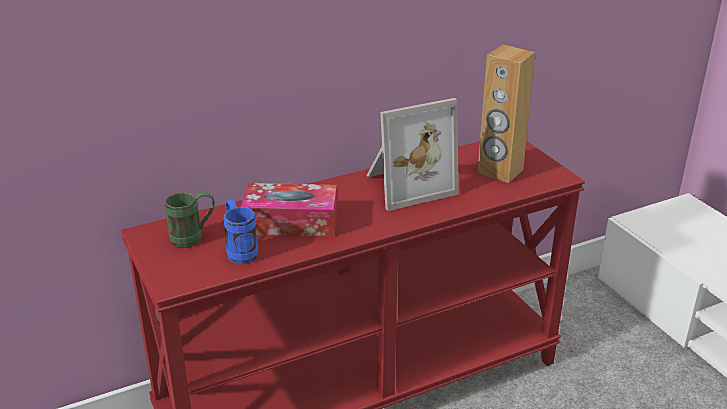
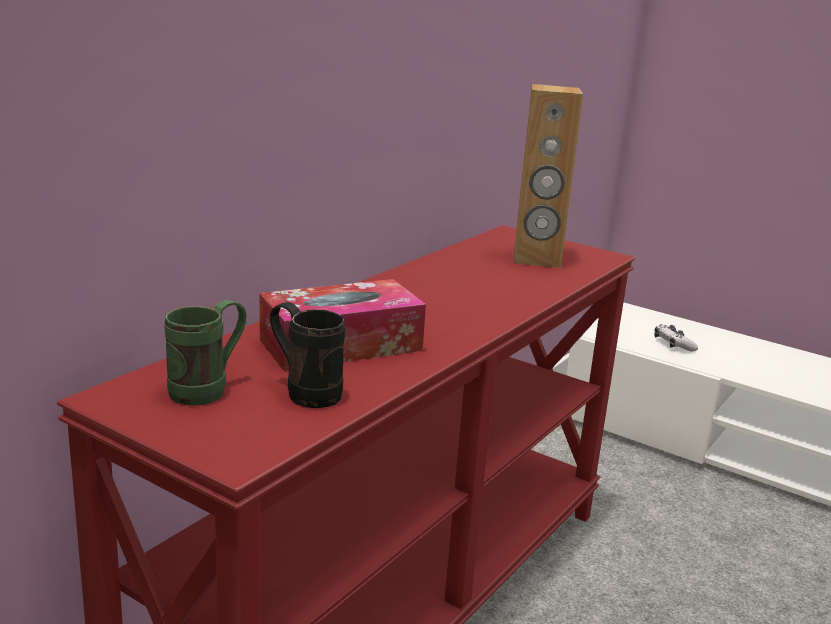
camera: 30 degrees left, 10 degrees down
(240, 251) = (304, 391): blue mug -> black mug
(406, 185) = (446, 284): picture frame -> none
(692, 243) = (673, 344): none -> game controller

